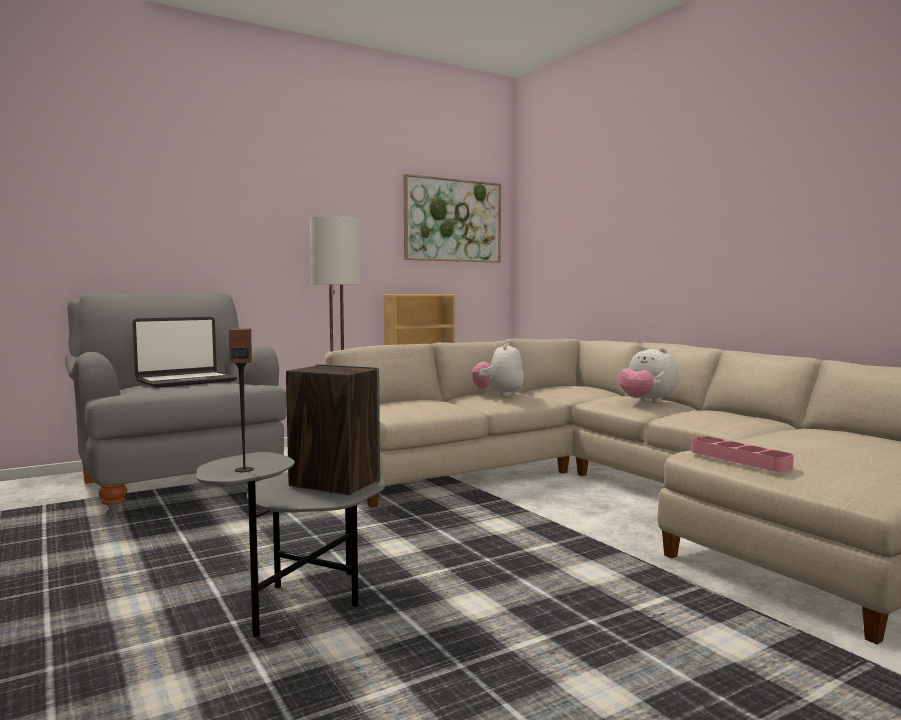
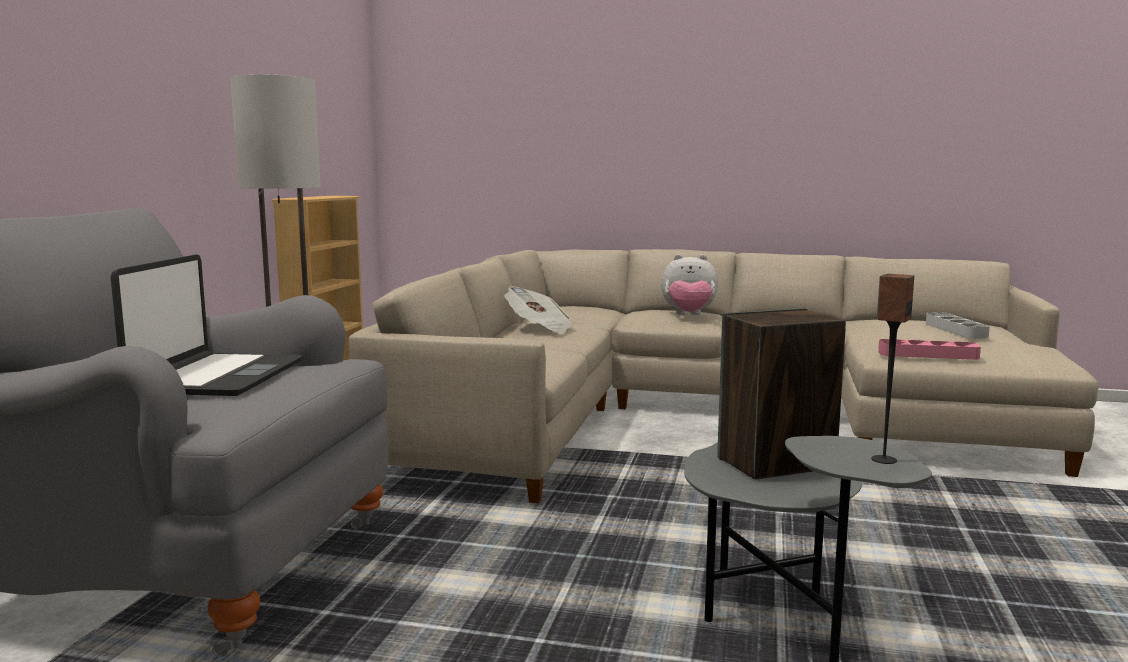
camera: 45 degrees left, 5 degrees up
(452, 220) = (325, 86): picture -> none
(499, 394) = (539, 328): plush toy -> newspaper
(854, 447) = (955, 330): none -> grey tray

